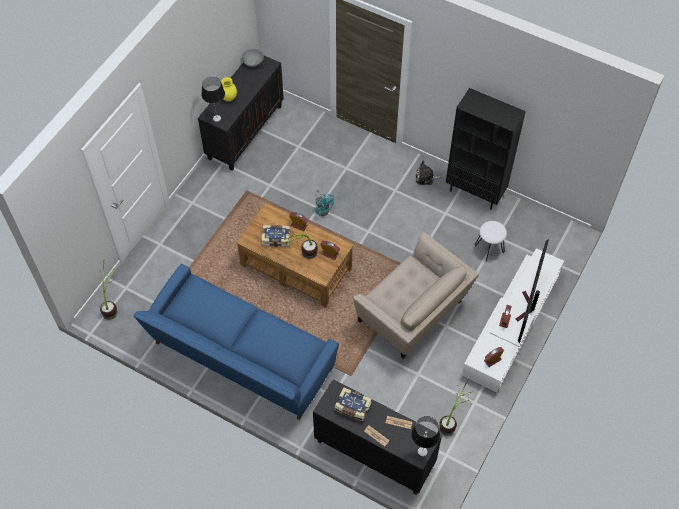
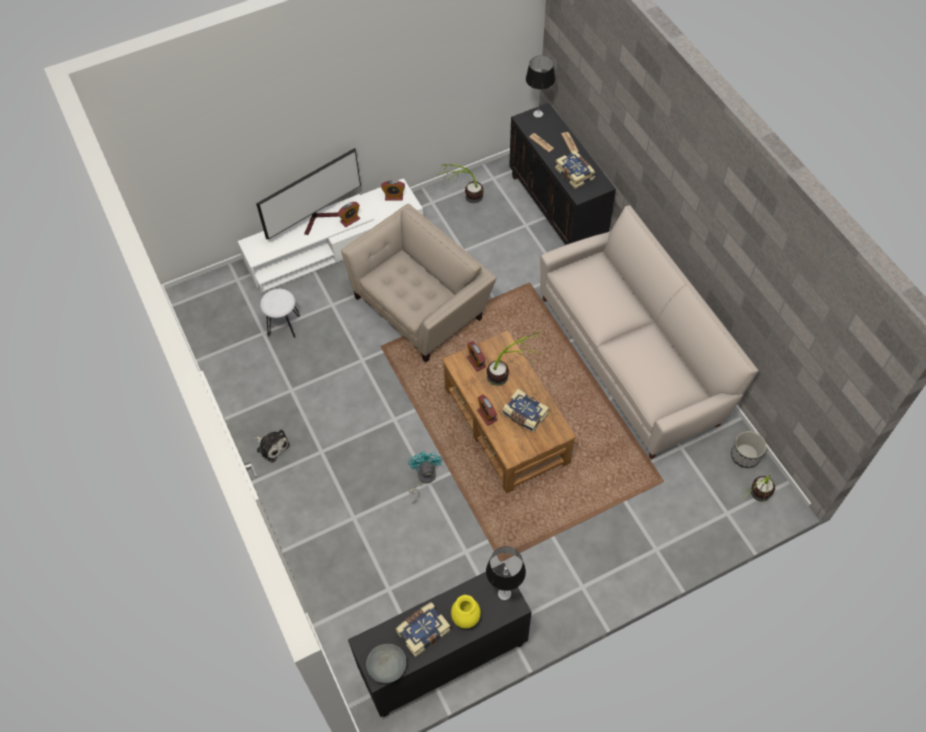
camera: 145 degrees left, 0 degrees up
(129, 331) = (745, 455): none -> planter
(240, 359) = (633, 357): blue sofa -> beige sofa
(247, 83) = (422, 631): none -> book
(412, 314) = (421, 305): beige armchair -> beige armchair turned 60 degrees clockwise
(475, 192) = (235, 395): black bookcase -> none

